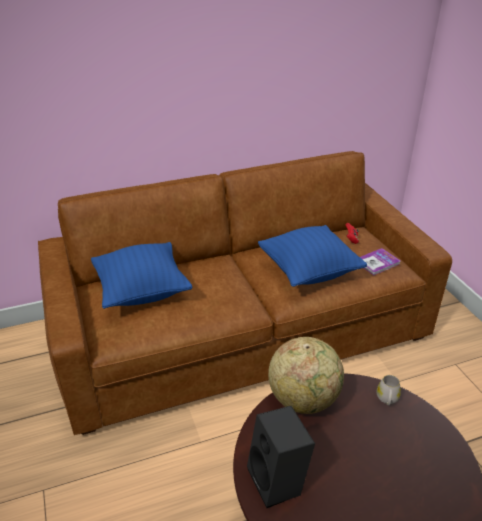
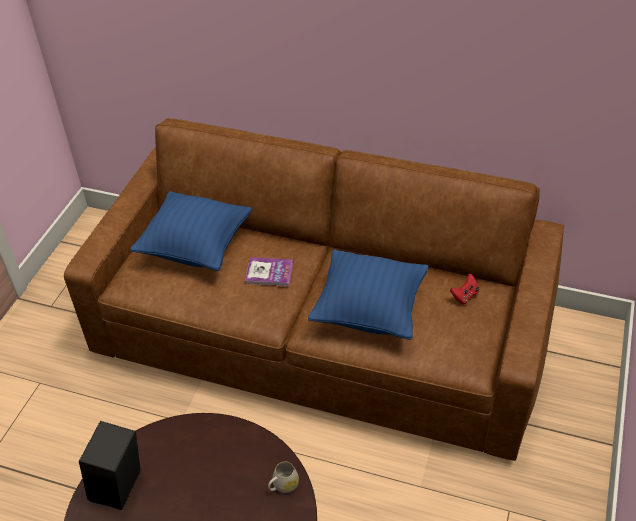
camera: 40 degrees right, 10 degrees up
(303, 399) = (214, 436): globe -> none
(377, 262) = (455, 340): book -> book (269, 273)

